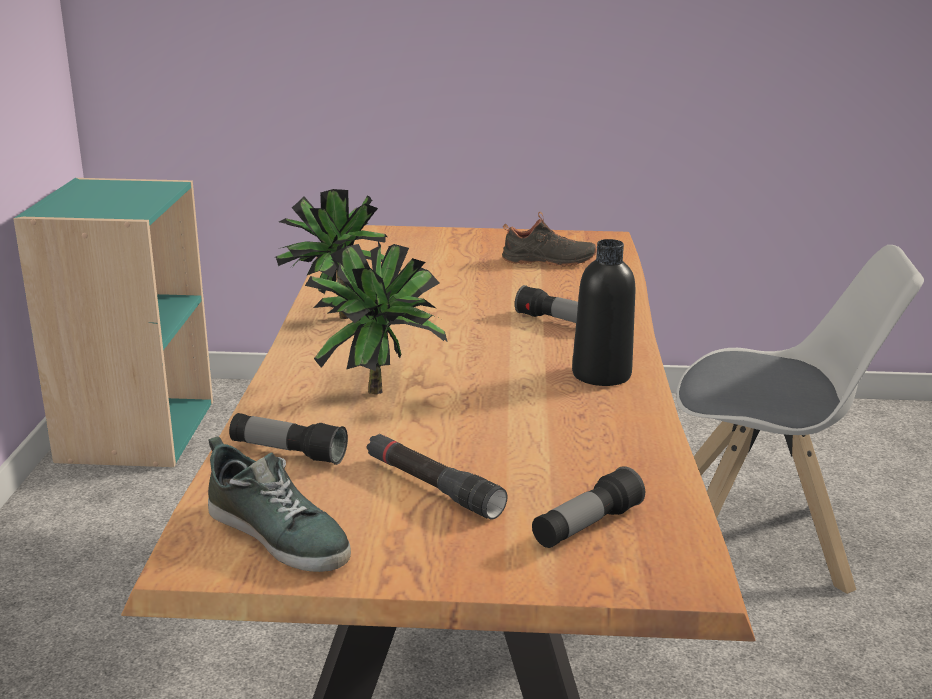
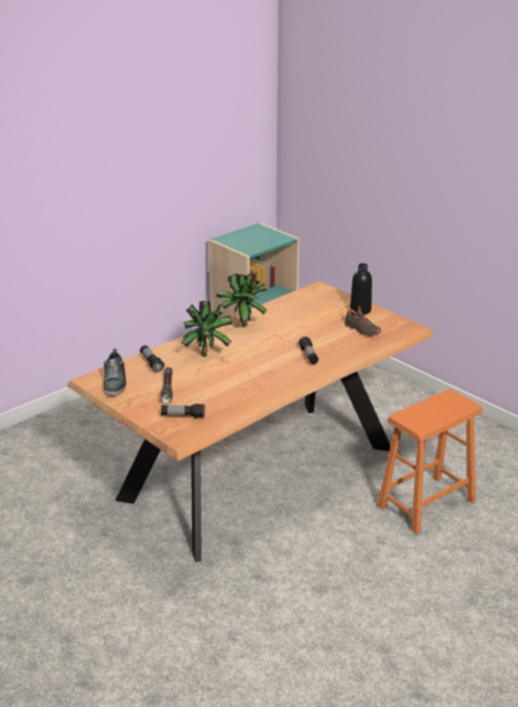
camera: 45 degrees right, 5 degrees up
(601, 374) = (279, 380): black bottle -> black bottle (360, 310)
(761, 540) = (426, 504): chair -> orange stool

